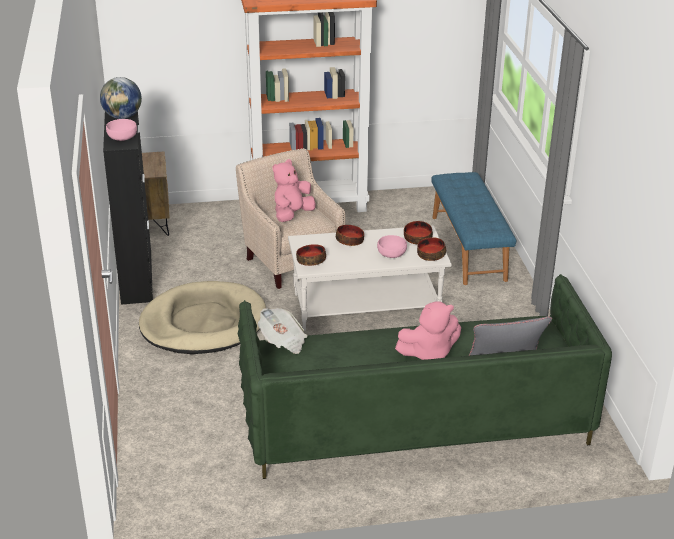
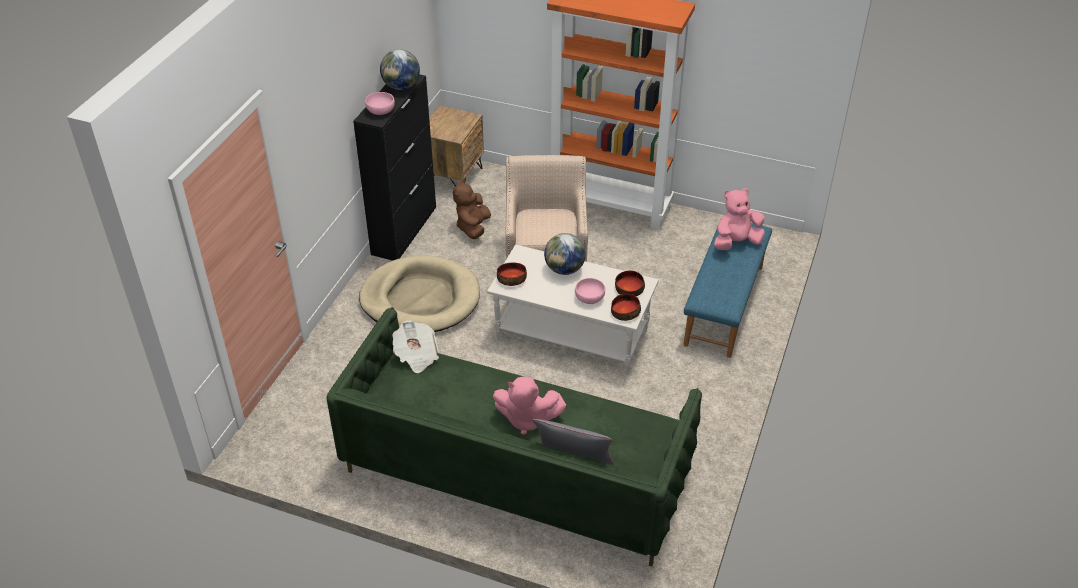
camera: 30 degrees right, 10 degrees up
(201, 256) = (473, 227): none -> brown plush toy
(292, 215) = (545, 220): pink plush toy -> pink plush toy (736, 242)
(350, 241) = (564, 269): bowl -> globe

